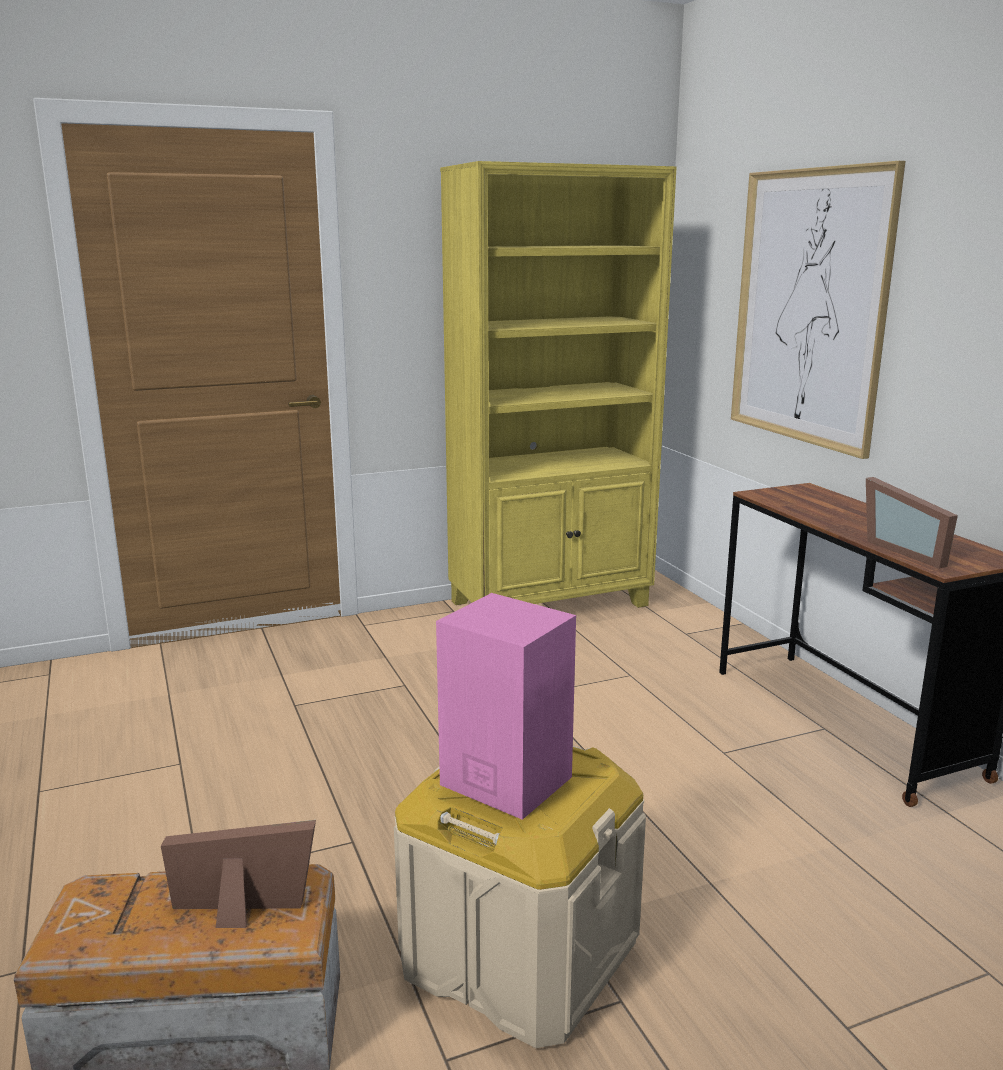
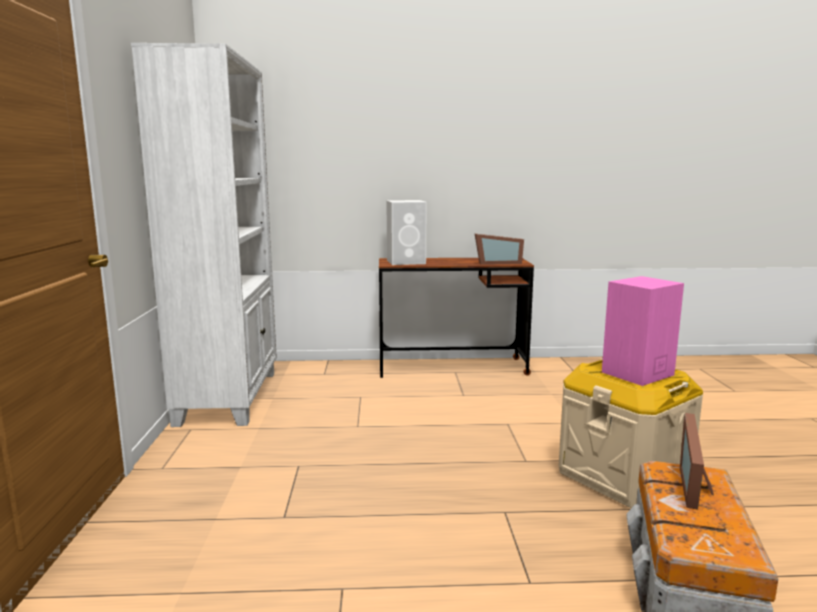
camera: 70 degrees left, 5 degrees down
(551, 604) = (230, 397): yellow bookcase -> white bookcase
(799, 499) = (407, 262): none -> white speaker
(809, 307) = (357, 161): picture -> none

